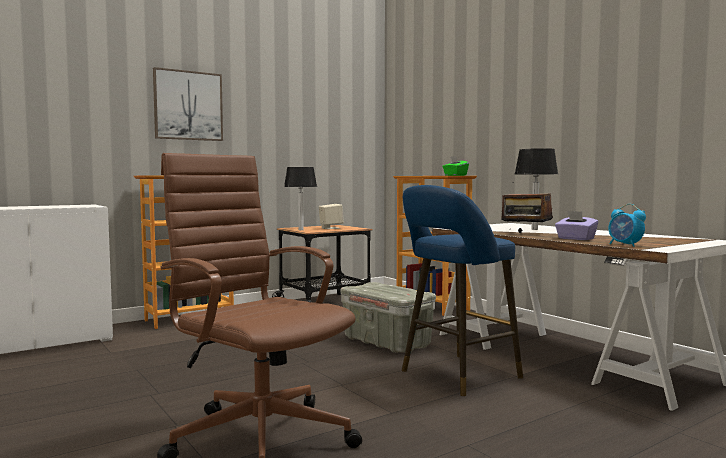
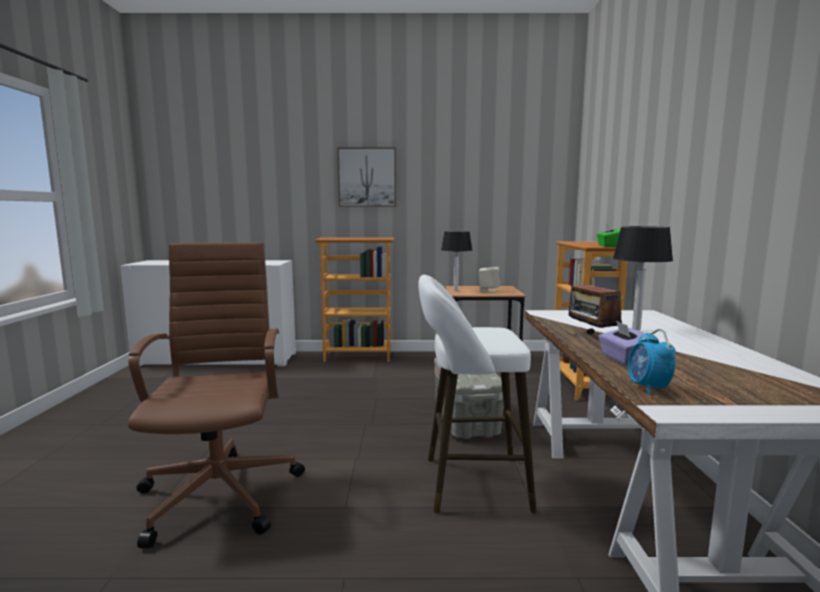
camera: 35 degrees right, 5 degrees up
(456, 376) = (469, 483): blue stool -> white stool

